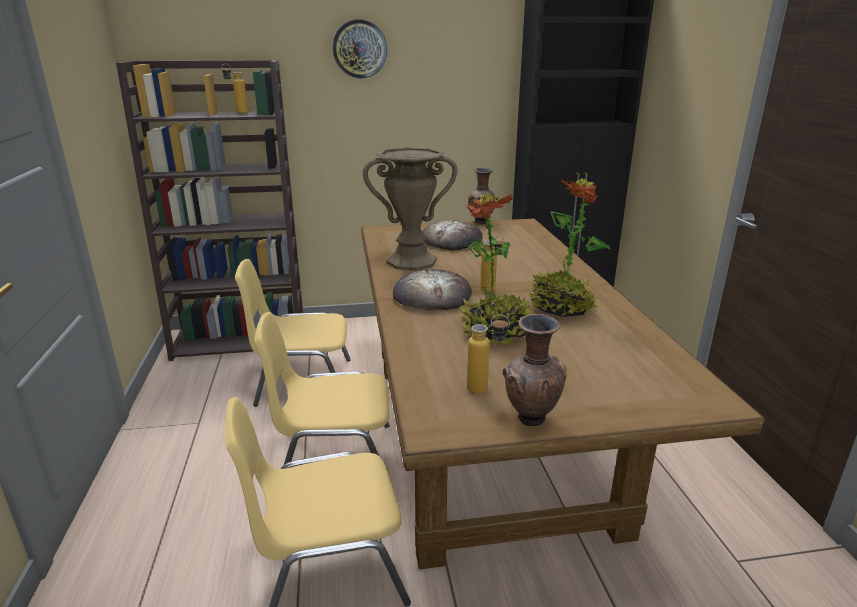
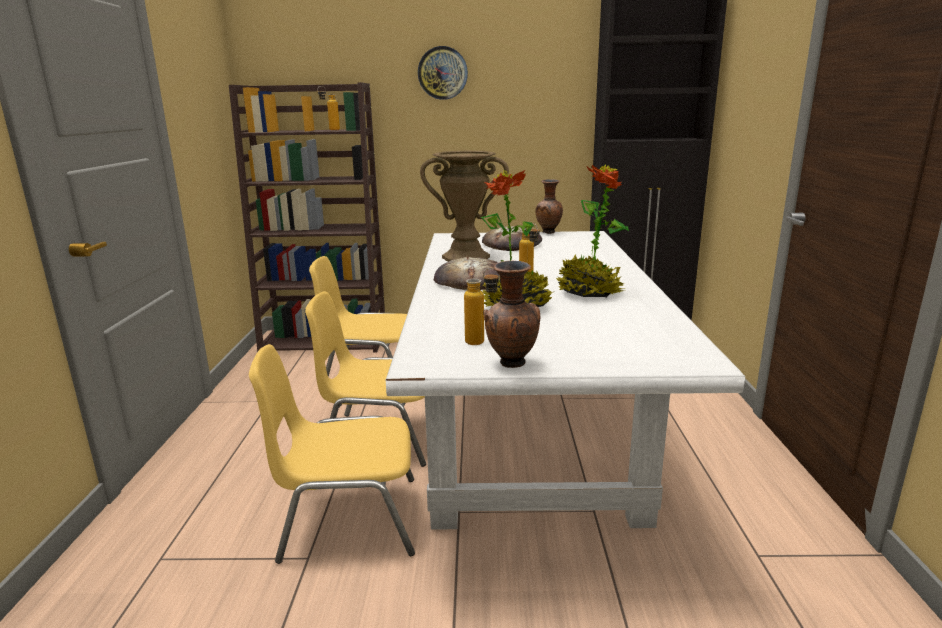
camera: 10 degrees right, 5 degrees down
(485, 438) = (528, 432): brown dining table -> white dining table

